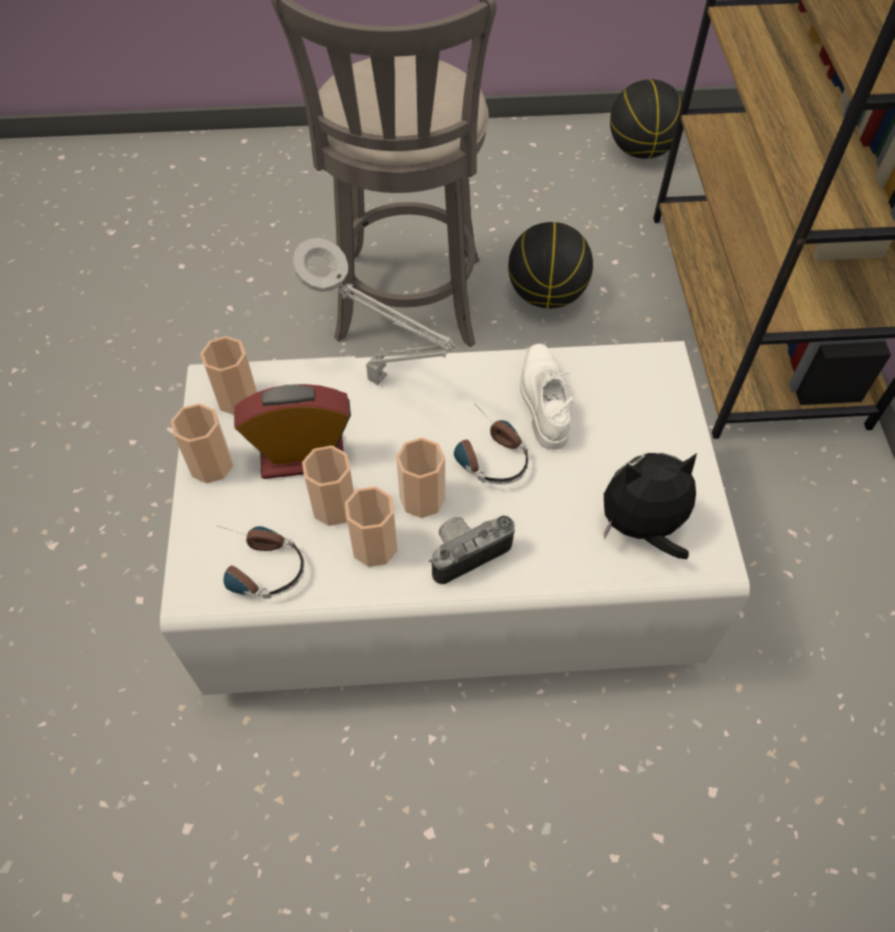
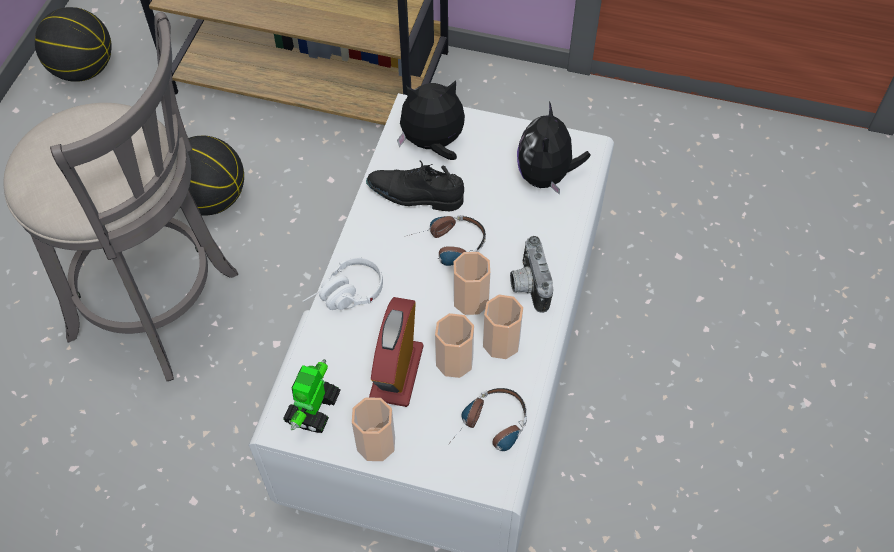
camera: 70 degrees left, 0 degrees up
(237, 398) = (312, 409): cup -> toy robot
(382, 381) = (345, 296): grey table lamp -> white headphones
(543, 401) = (415, 195): white shoe -> black shoe
(627, 396) = (433, 144): none -> plush toy

